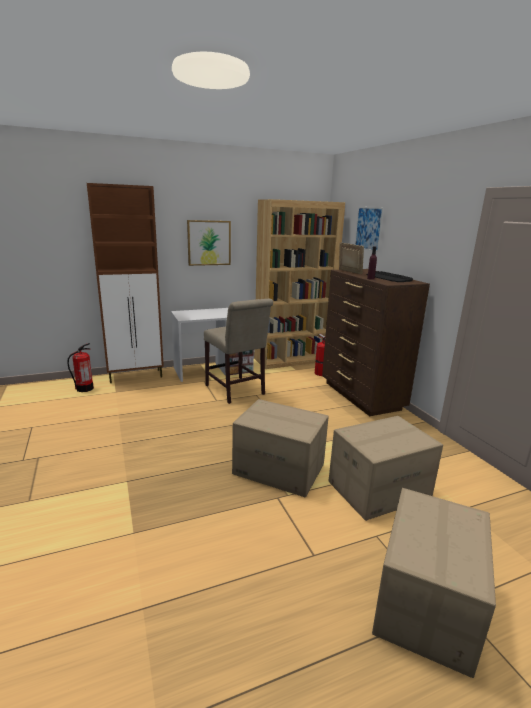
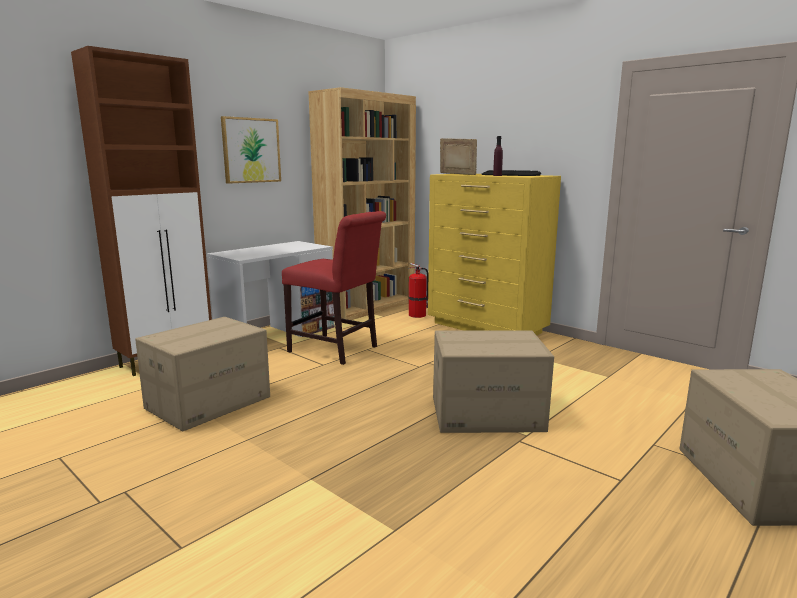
camera: 25 degrees left, 5 degrees down
(84, 388) = (96, 390): fire extinguisher -> none
(236, 391) = (336, 350): beige chair -> red chair
(361, 396) = (486, 328): brown dresser -> yellow dresser
(368, 228) = (456, 125): picture -> none
(378, 489) = (606, 405): cardboard box -> cardboard box (208, 402)

